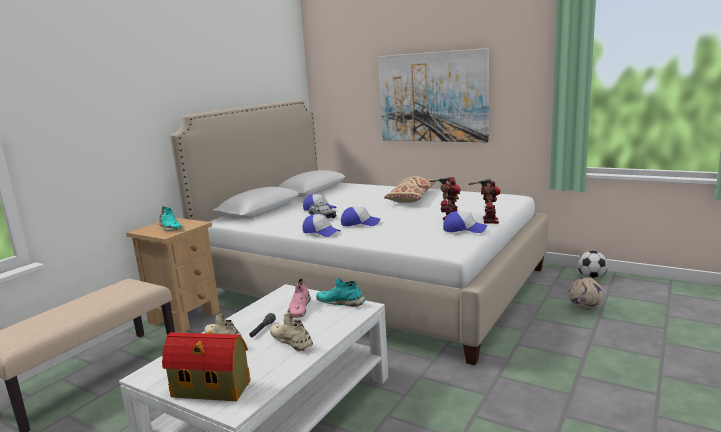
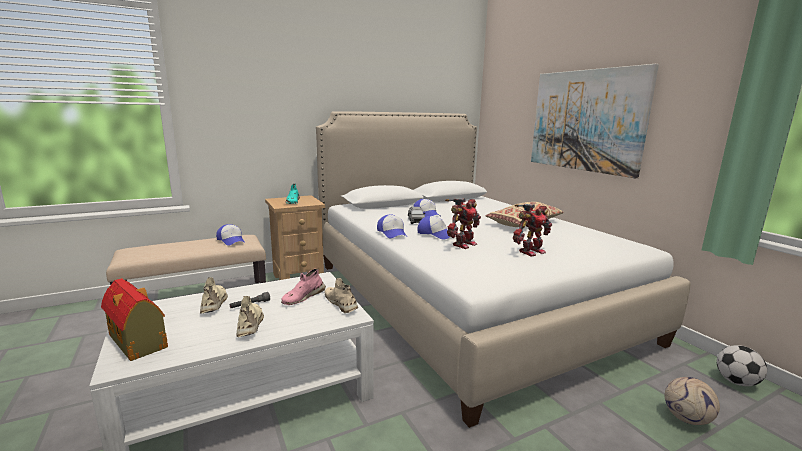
camera: 30 degrees right, 0 degrees up
(341, 302) = (341, 304): turquoise shoe -> beige shoe
(464, 229) = (524, 267): cap -> cap (231, 240)
(488, 220) = (569, 266): toy robot -> toy robot (462, 244)

